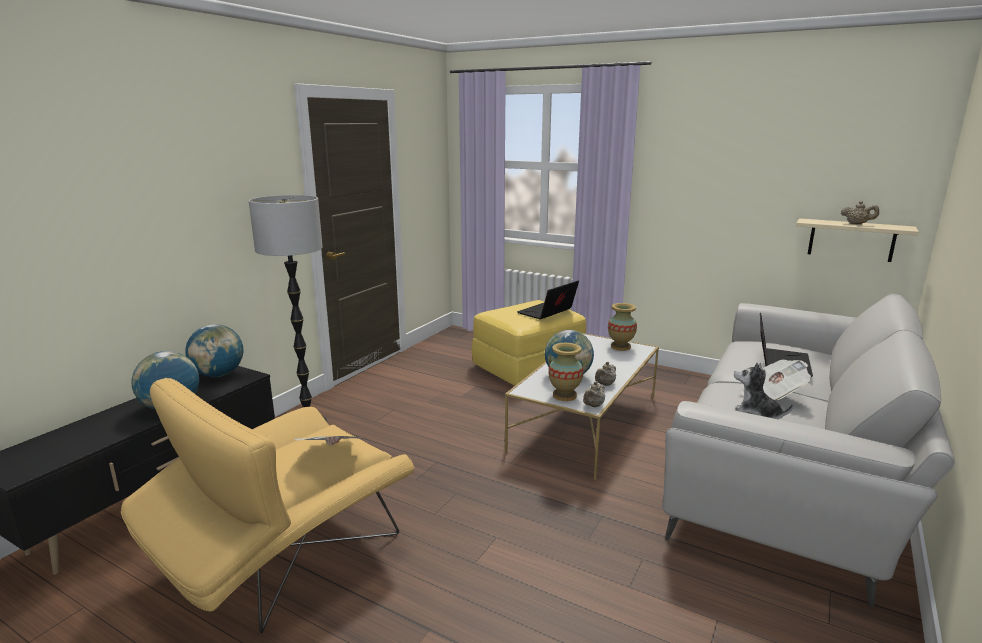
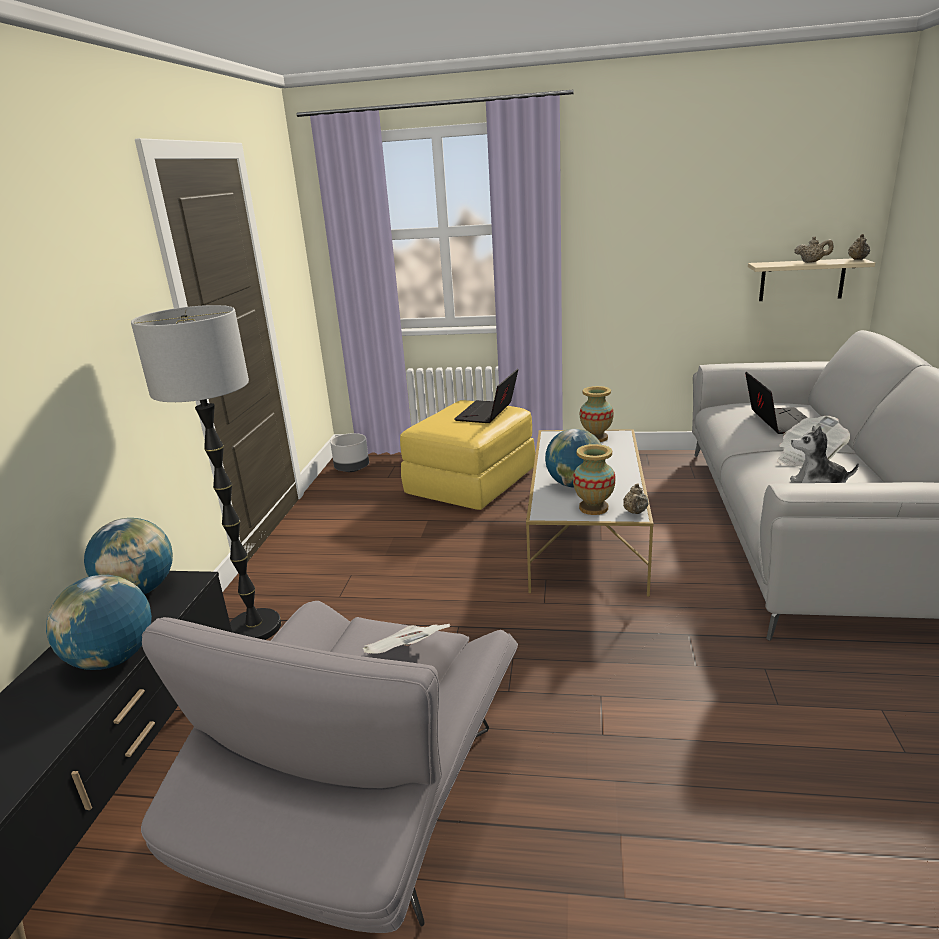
camera: 20 degrees left, 5 degrees up
(280, 556) = (361, 813): yellow armchair -> grey armchair
(452, 339) = (352, 469): none -> grey planter
(605, 384) = (622, 485): beige teapot -> beige teapot (857, 260)

